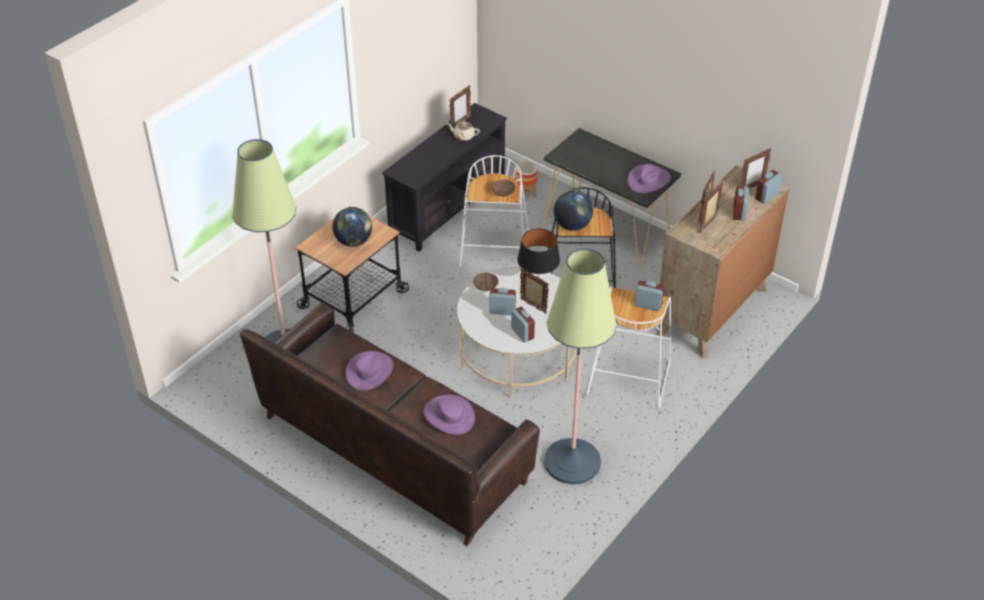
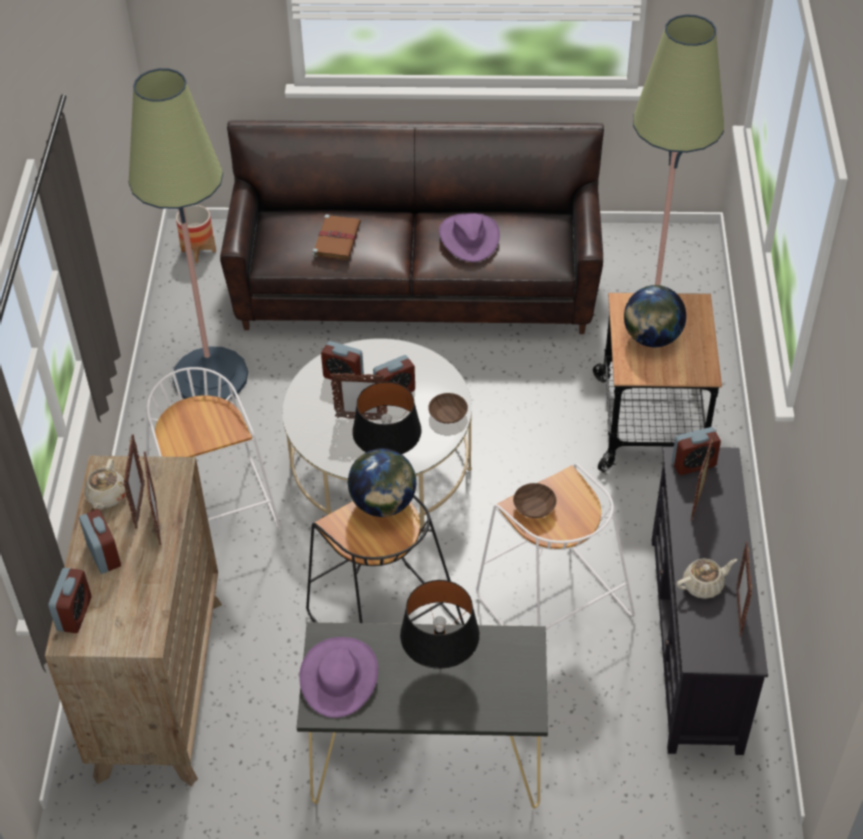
camera: 145 degrees right, 5 degrees up
(449, 416) = (337, 239): purple hat -> brown book
(525, 192) = (614, 753): planter -> planter (198, 251)
(601, 165) = (440, 663): none -> black table lamp
(648, 305) = (185, 436): alarm clock -> alarm clock (693, 464)
(722, 236) = (106, 496): none -> beige teapot
(751, 187) = (109, 620): picture frame -> picture frame (698, 500)

